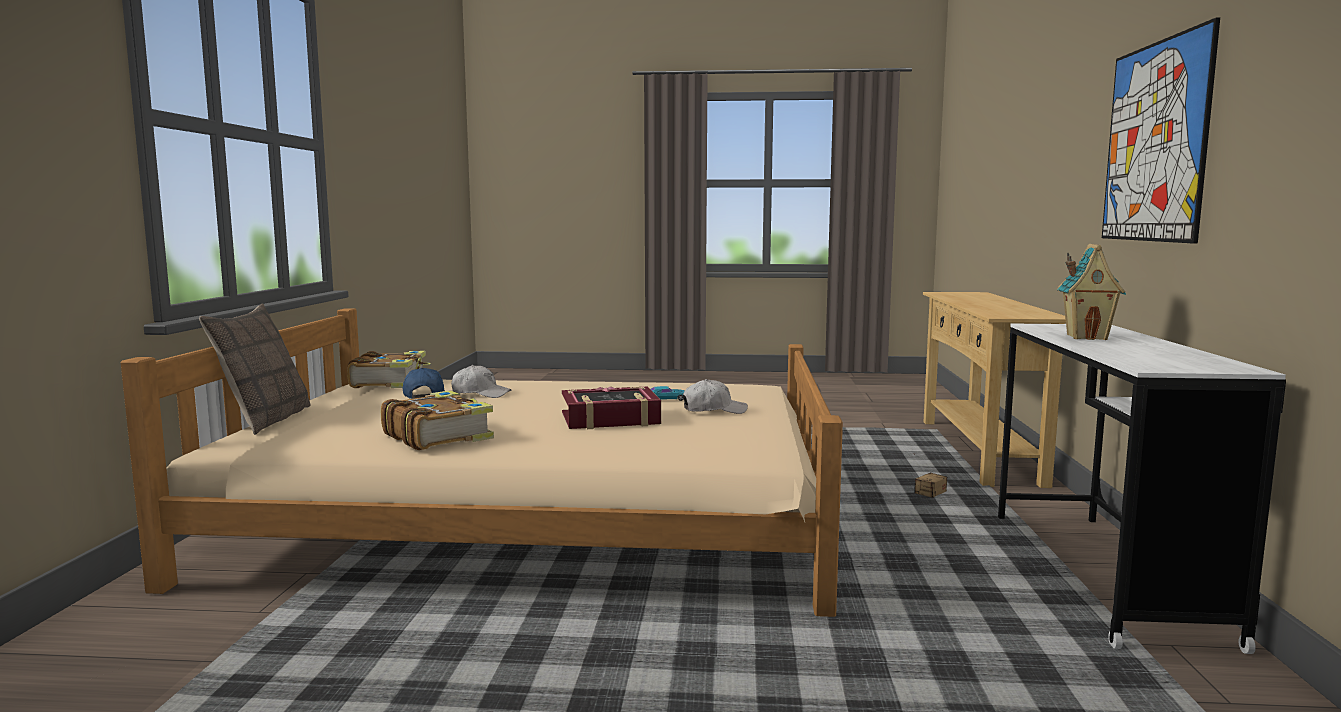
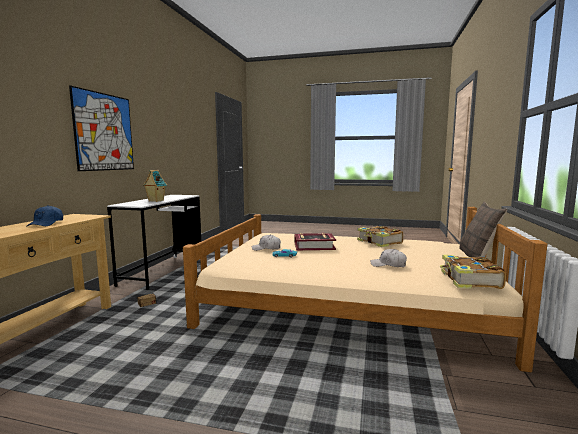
camera: 170 degrees left, 0 degrees up
(424, 395) = (421, 265): blue cap -> blue cap (46, 223)

